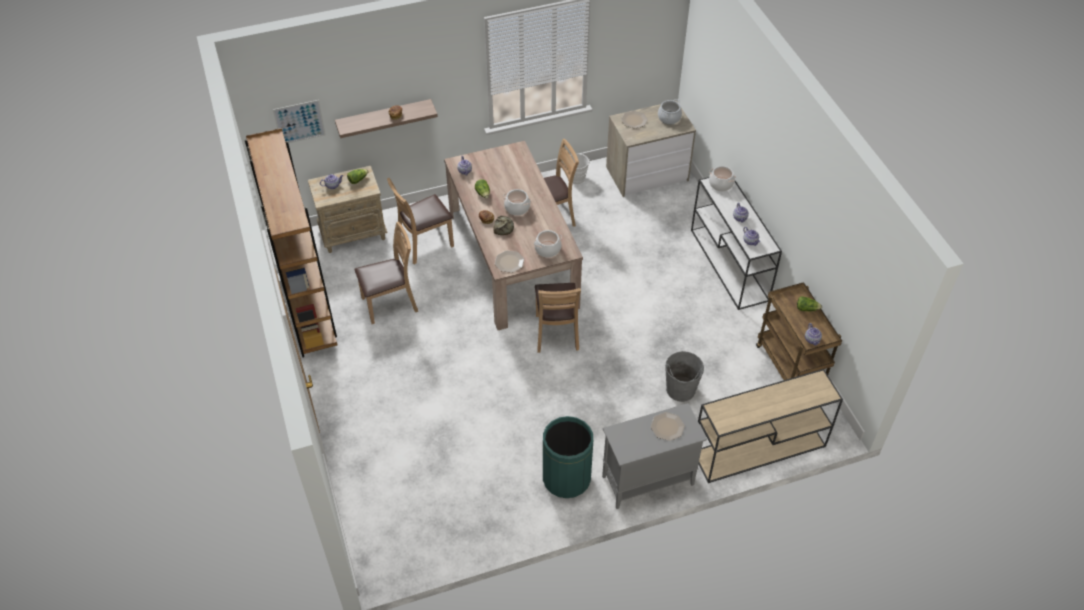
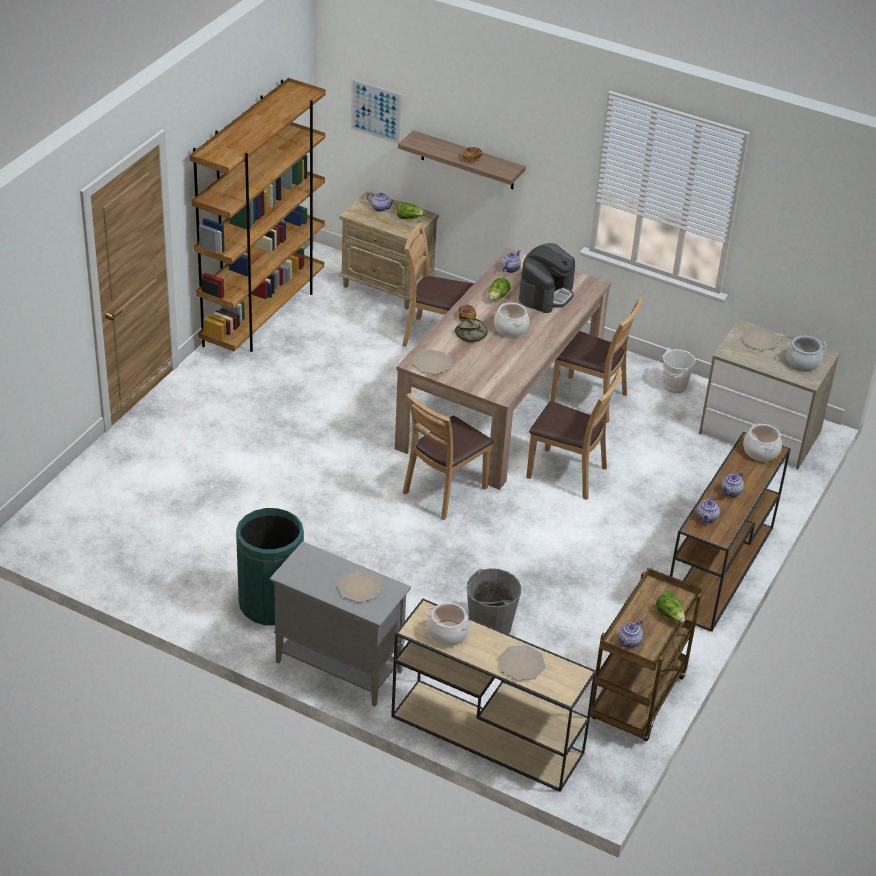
camera: 45 degrees right, 10 degrees down
(390, 304) = (334, 360): brown chair -> brown chair (567, 473)
(504, 172) = (546, 294): none -> coffee machine
(547, 249) = (484, 378): cooking pot -> cooking pot (448, 633)
(729, 265) = (719, 570): white console table -> brown console table
(791, 396) = (521, 663): none -> plate

